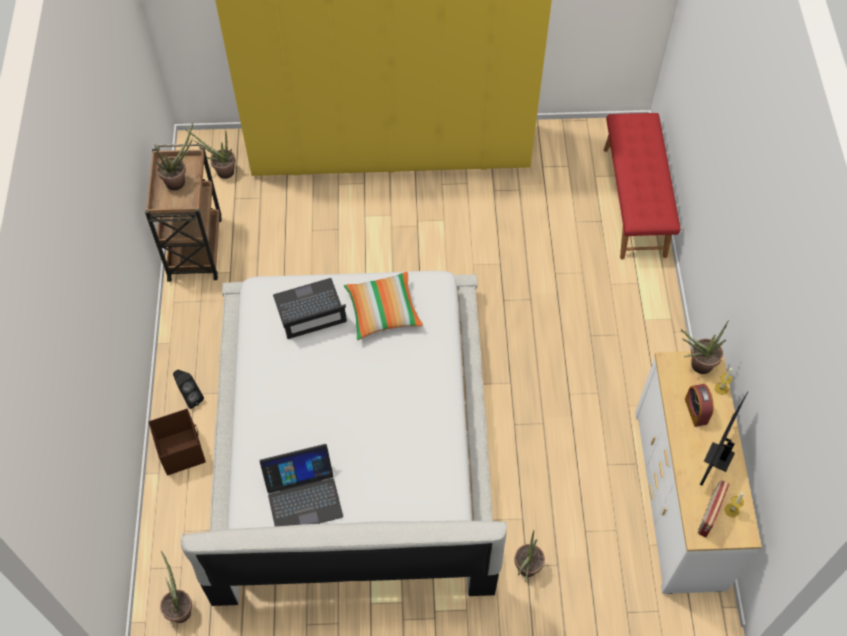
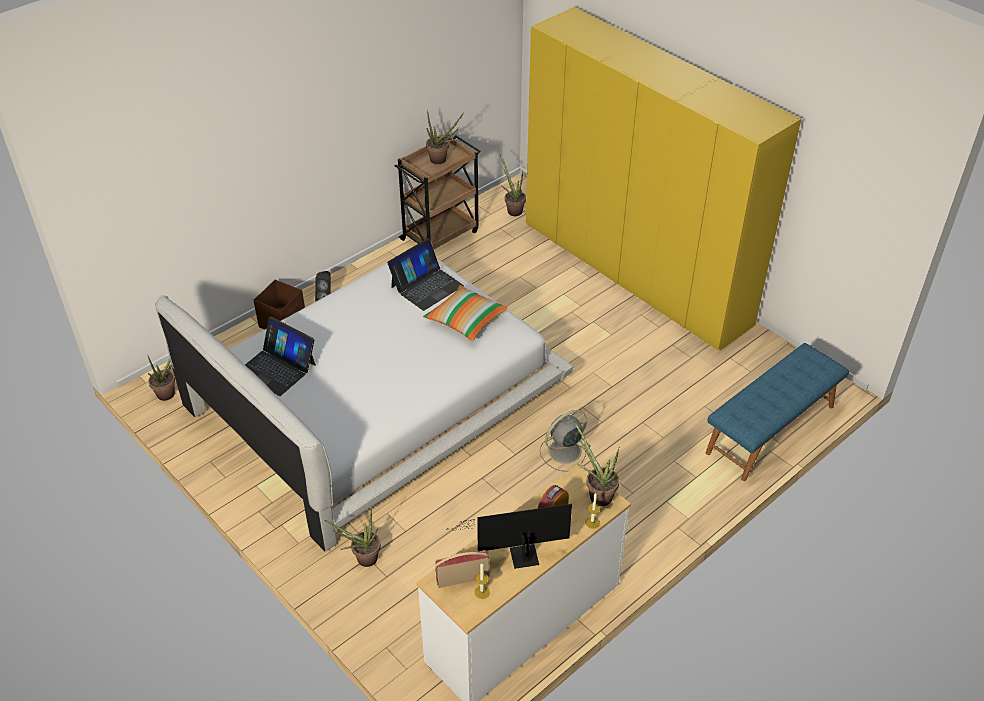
camera: 50 degrees right, 15 degrees down
(310, 309) = (426, 286): laptop -> laptop turned 105 degrees clockwise
(538, 348) = (563, 452): none -> grey fan
(635, 201) = (771, 430): red bench -> blue bench

